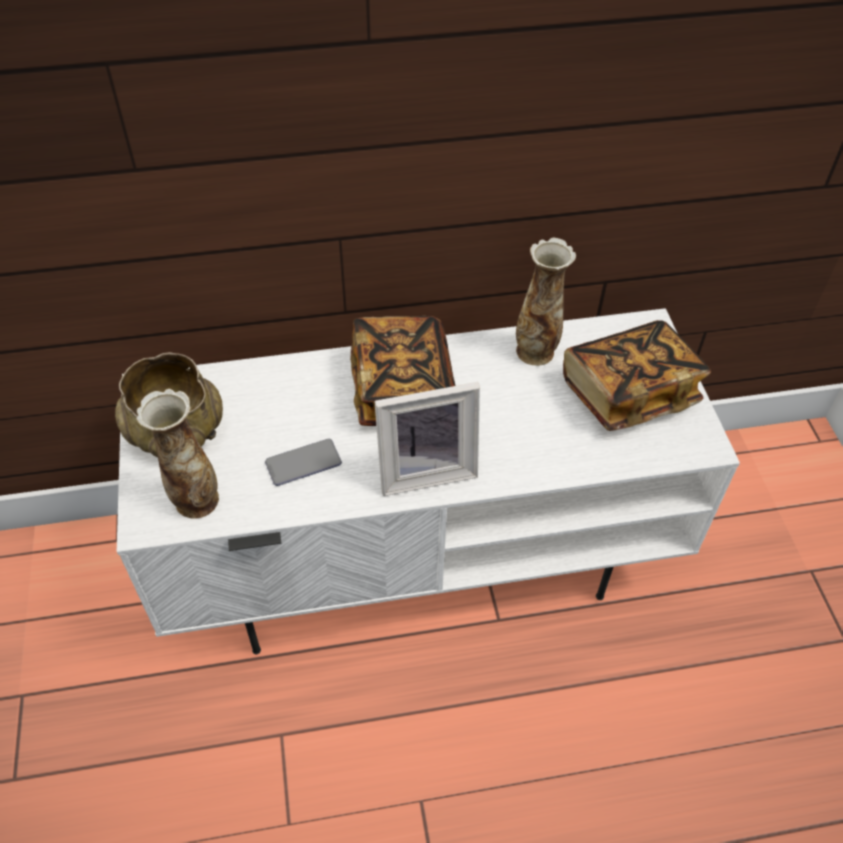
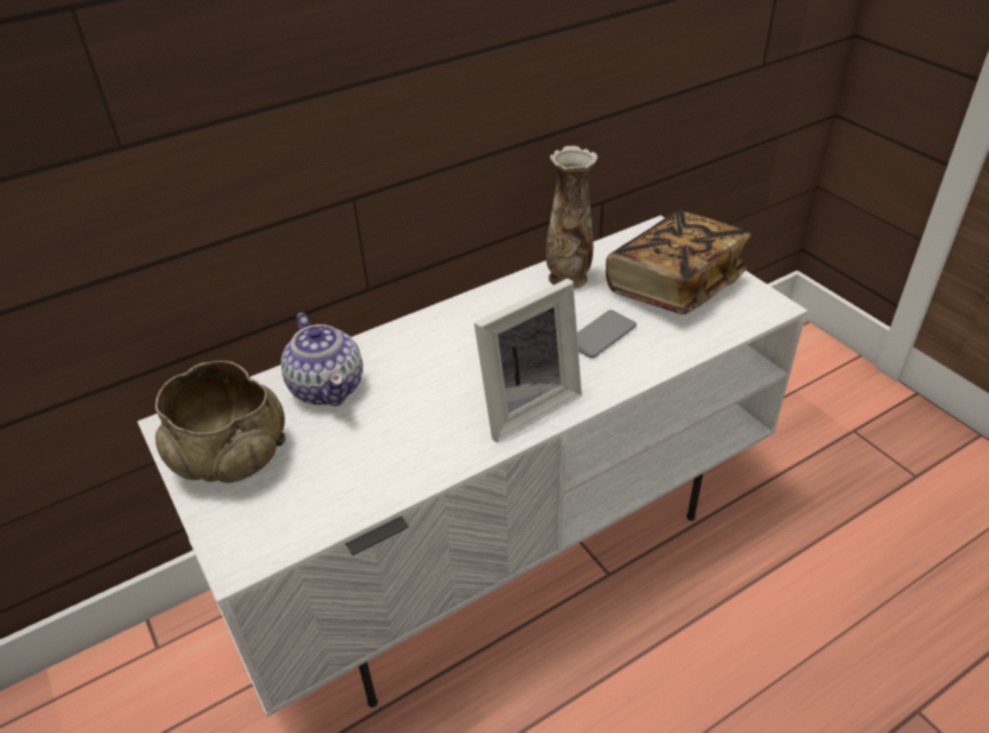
camera: 20 degrees left, 10 degrees down
(195, 501) = (288, 516): vase -> none
(276, 393) = (327, 387): none -> teapot
(303, 463) = (393, 440): phone -> phone (601, 335)
(403, 391) = (460, 346): book -> none

